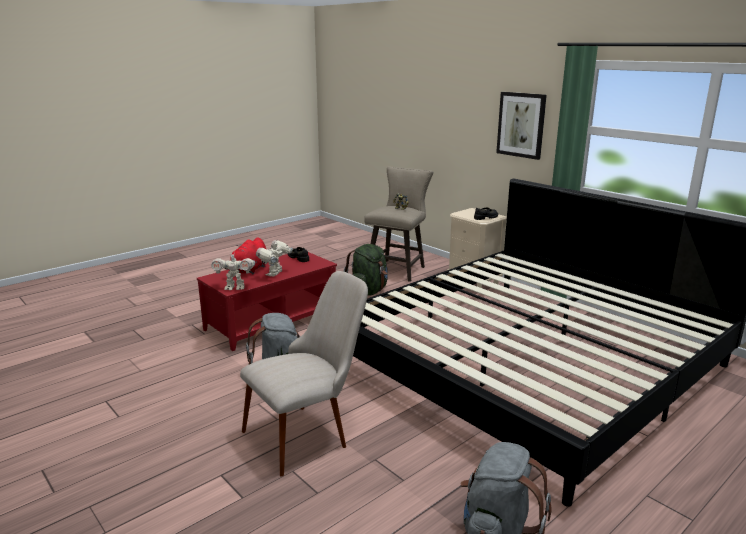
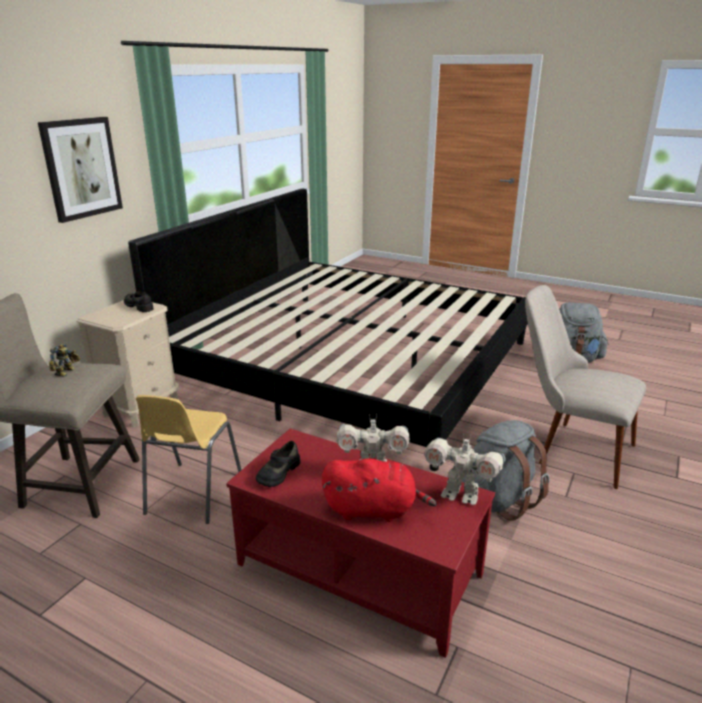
camera: 110 degrees left, 5 degrees up
(235, 288) = (460, 495): toy robot -> toy robot turned 135 degrees clockwise
(368, 291) = (192, 493): green backpack -> yellow chair

